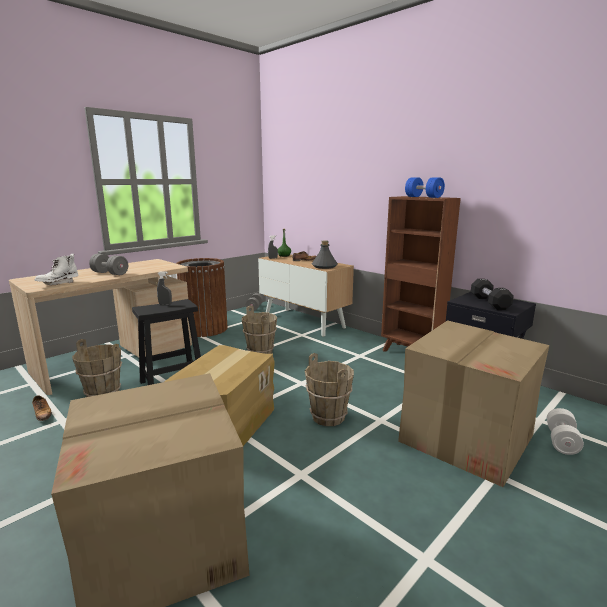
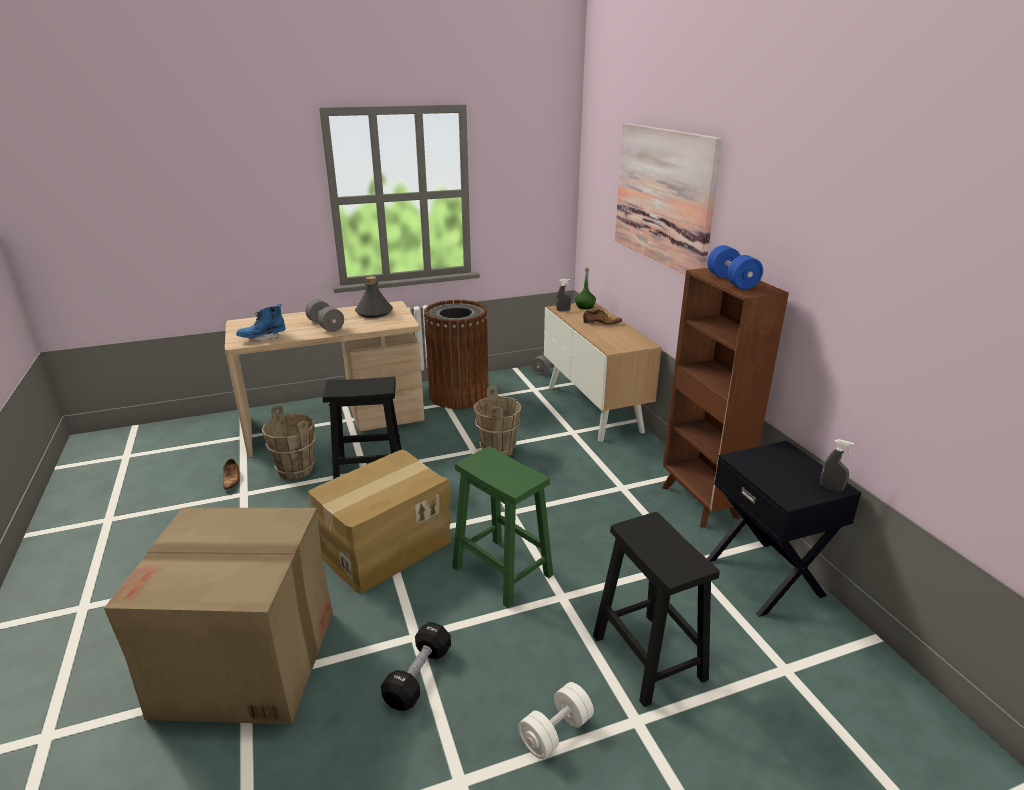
camera: 25 degrees right, 10 degrees up
(58, 284) = (263, 338): white boot -> blue boot
(165, 304) = (363, 382): grey spray bottle -> grey spray bottle (831, 488)
(324, 266) = (615, 342): grey bottle -> grey bottle (374, 313)
(328, 417) = (503, 572): brown bucket -> green stool
(343, 168) = (663, 196): none -> picture
(466, 437) = (650, 659): cardboard box -> black stool
(489, 303) = (781, 473): black dumbbell -> black dumbbell (418, 676)
(561, 441) = (782, 712): white dumbbell -> white dumbbell (555, 732)

